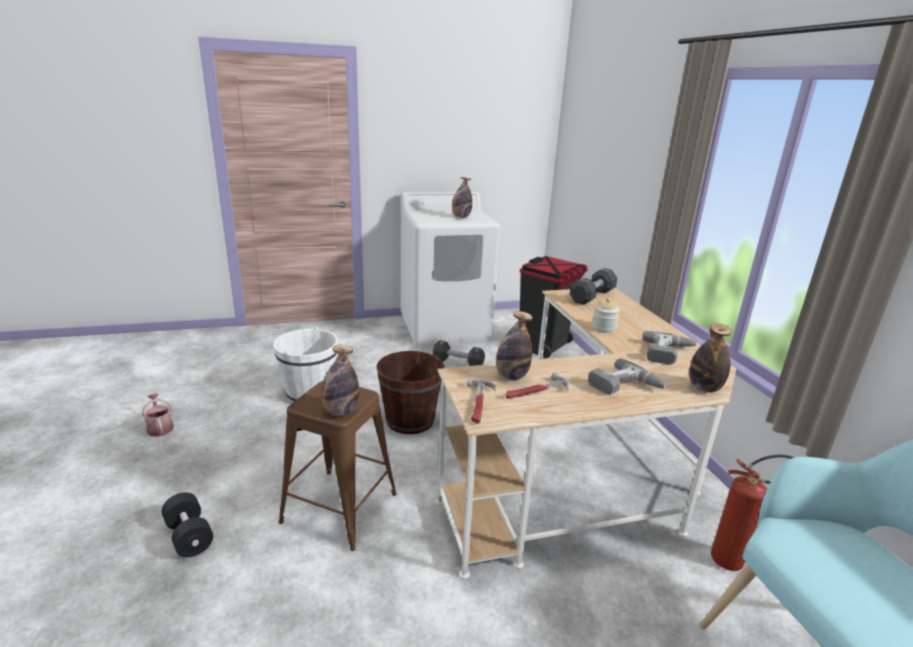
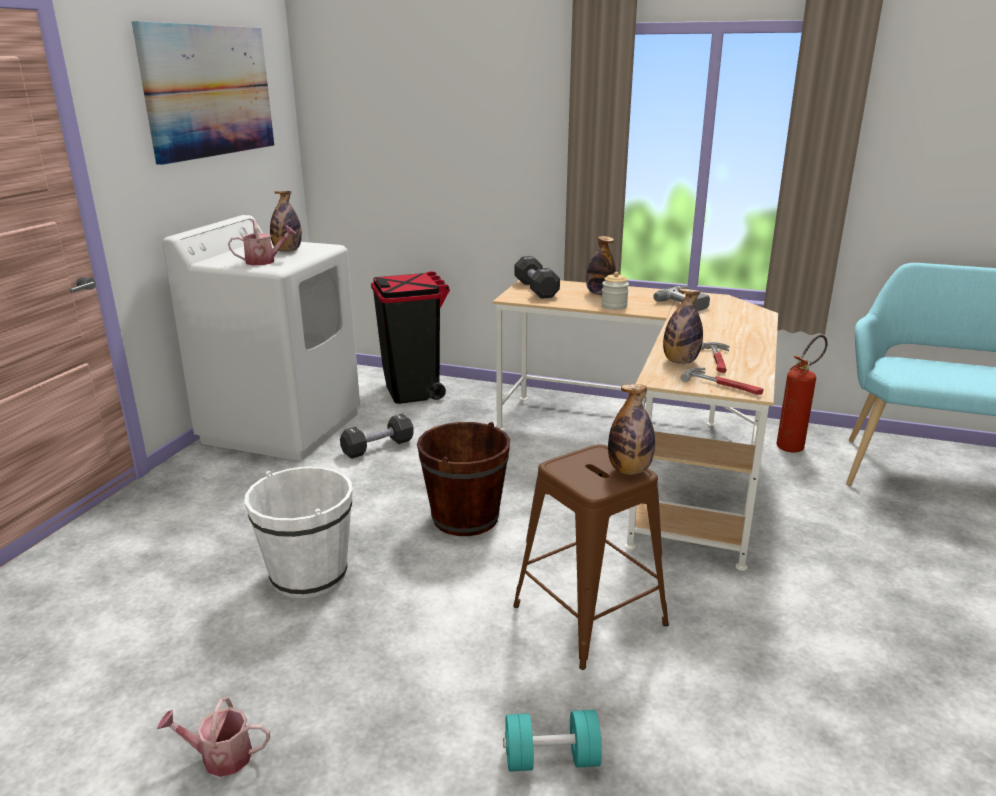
camera: 55 degrees left, 0 degrees up
(189, 536) = (551, 759): black dumbbell -> turquoise dumbbell
(433, 218) = (264, 261): none -> watering can
(468, 110) = (209, 91): none -> picture
(625, 387) = (732, 332): power drill -> none
(704, 388) = (753, 312): bottle -> bottle (599, 293)

